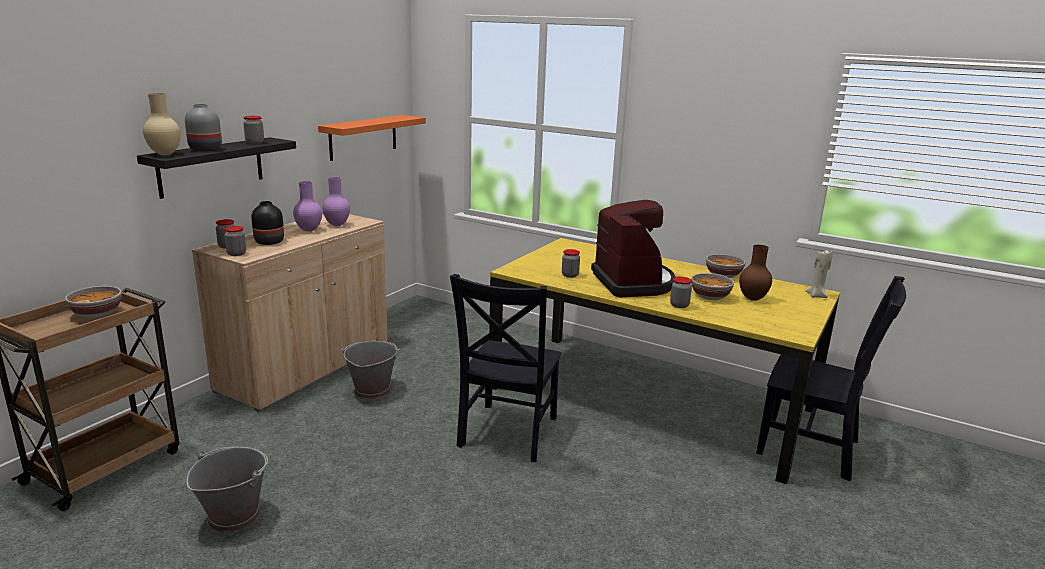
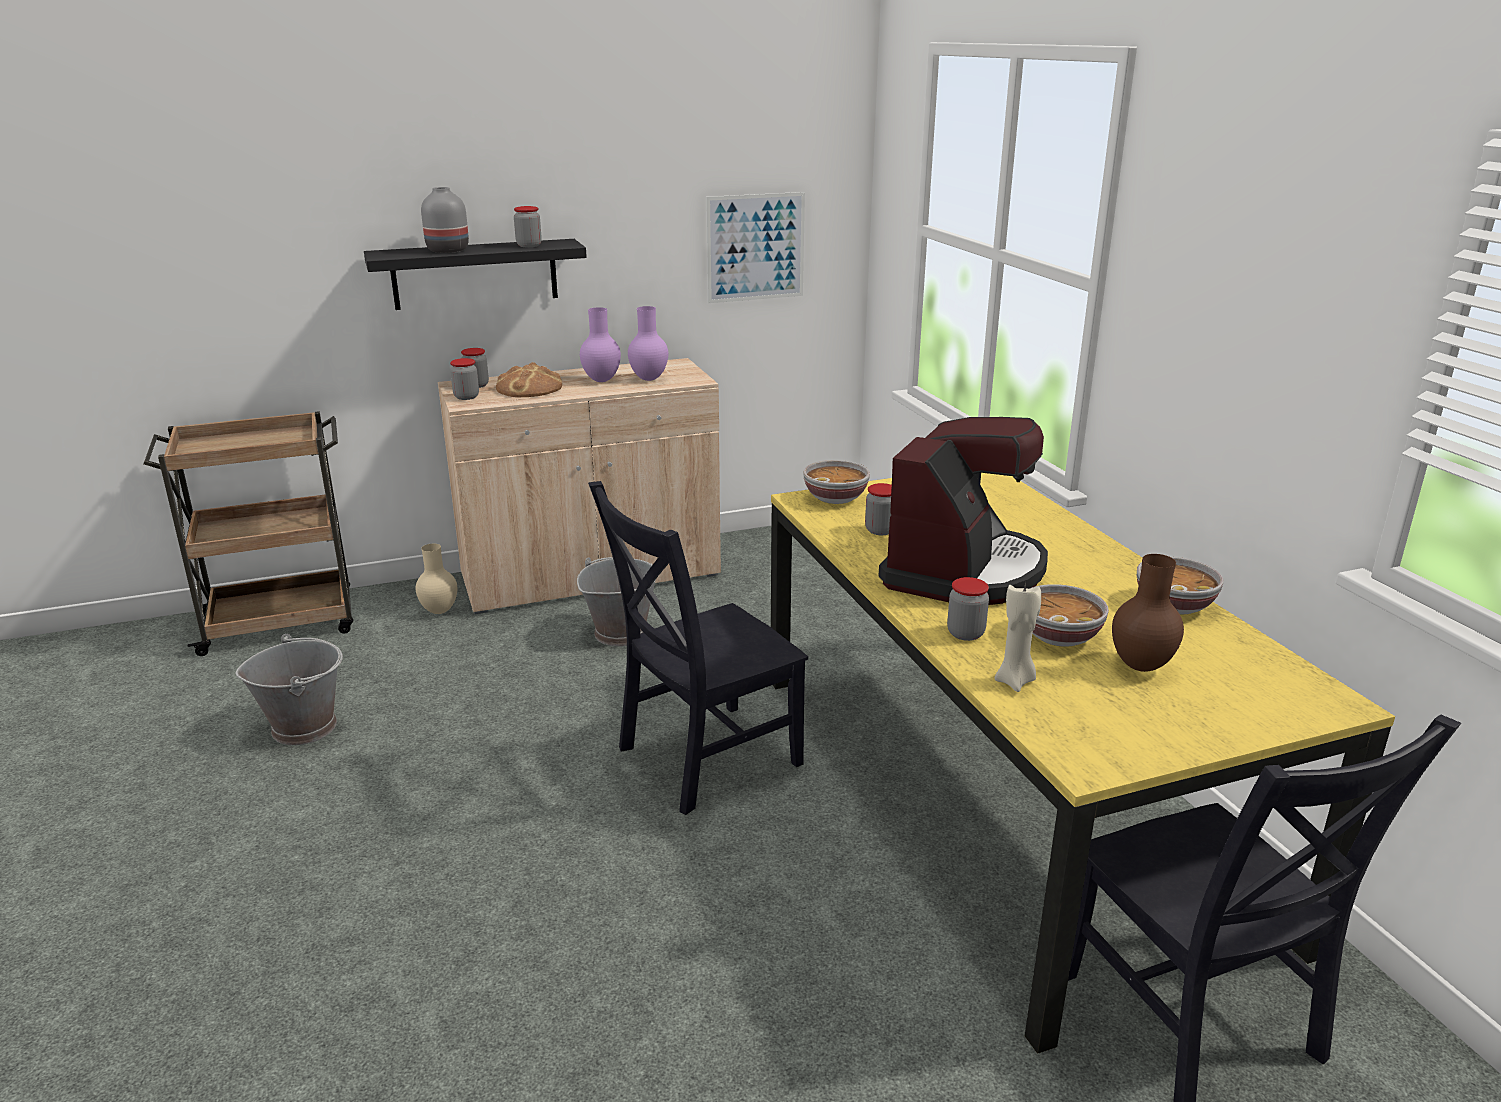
camera: 40 degrees right, 5 degrees up
(97, 313) = (273, 440): bowl -> bowl (836, 497)
(164, 154) = (391, 252): beige vase -> beige vase (439, 610)
(270, 242) = (529, 388): black vase -> bread
(363, 137) = (755, 247): orange shelf -> picture
(816, 296) = (1309, 705): beige candle -> beige candle (1015, 681)

